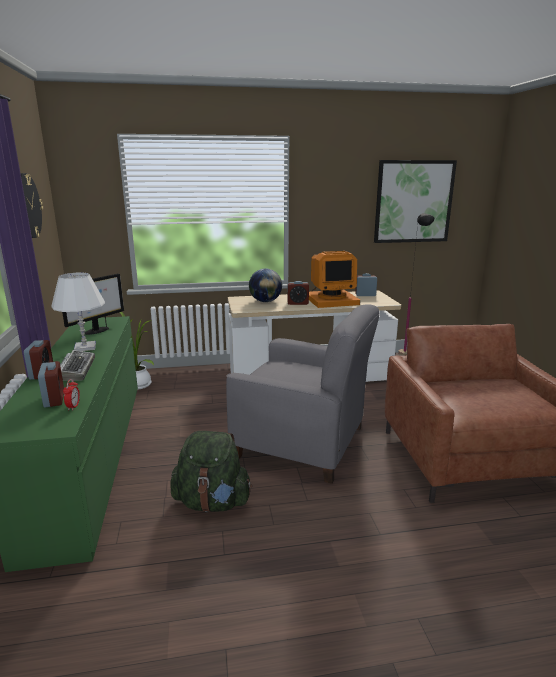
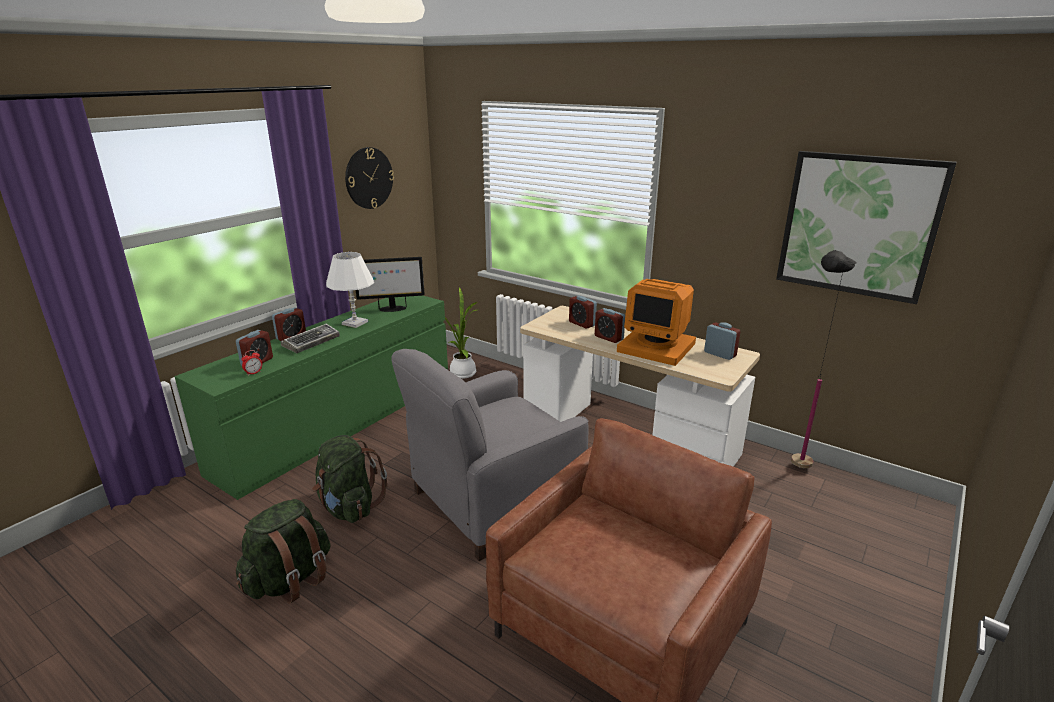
camera: 45 degrees right, 5 degrees up
(259, 573) = (290, 580): none -> green backpack
(265, 301) = (582, 324): globe -> alarm clock
(302, 442) = (493, 501): grey armchair -> grey armchair turned 75 degrees clockwise

